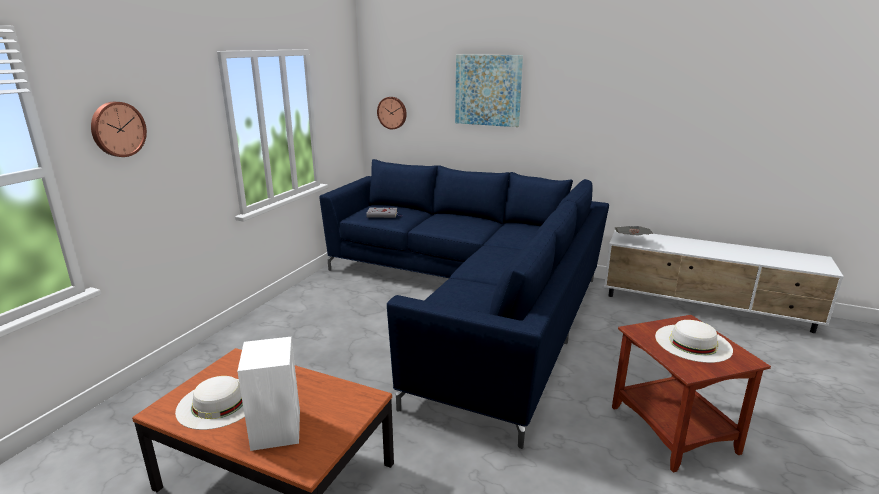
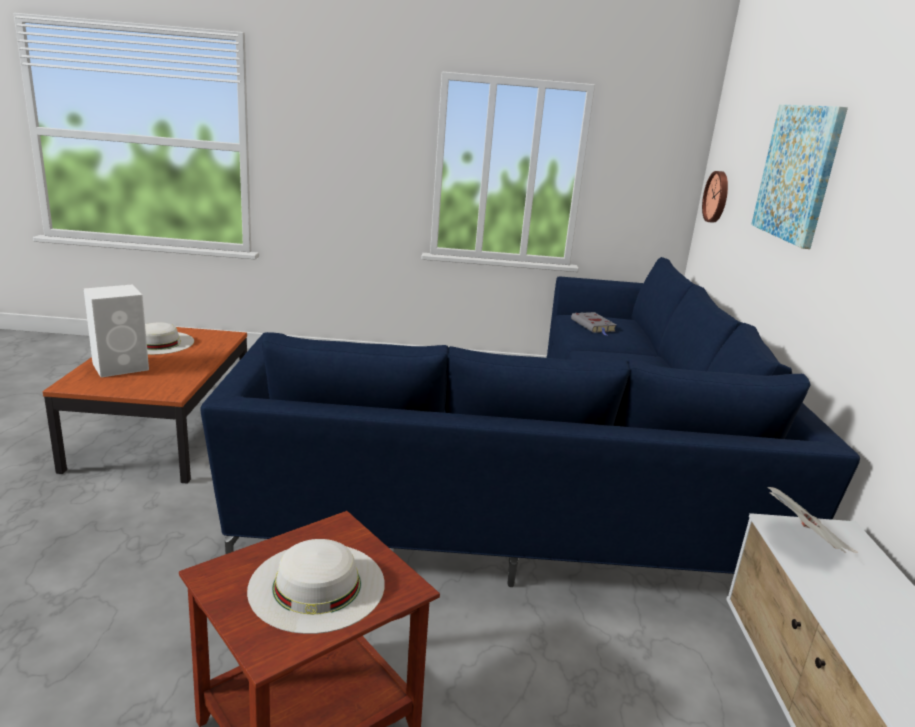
camera: 65 degrees right, 0 degrees up
(117, 129) = (308, 128): wall clock -> none

